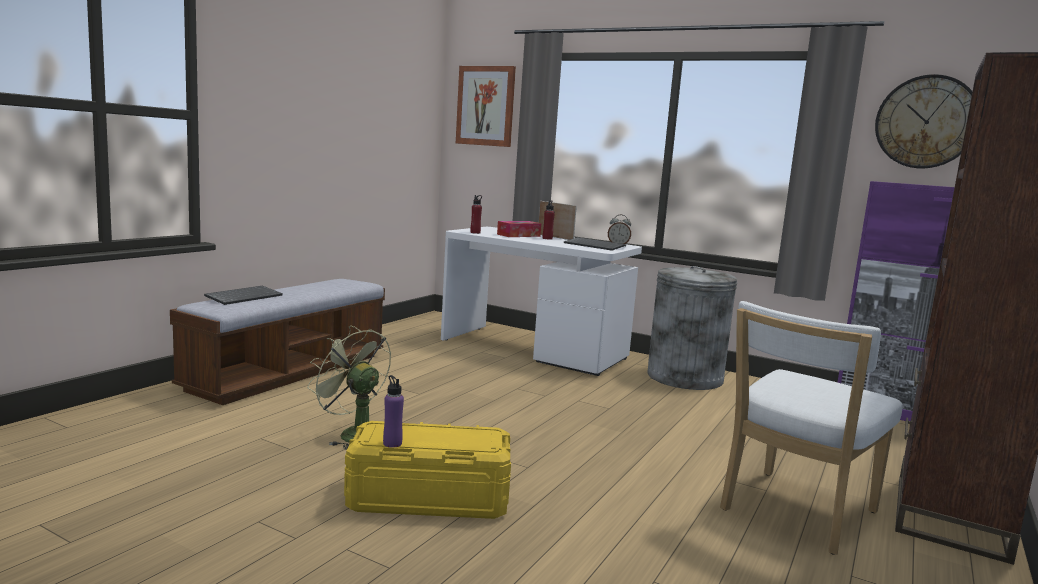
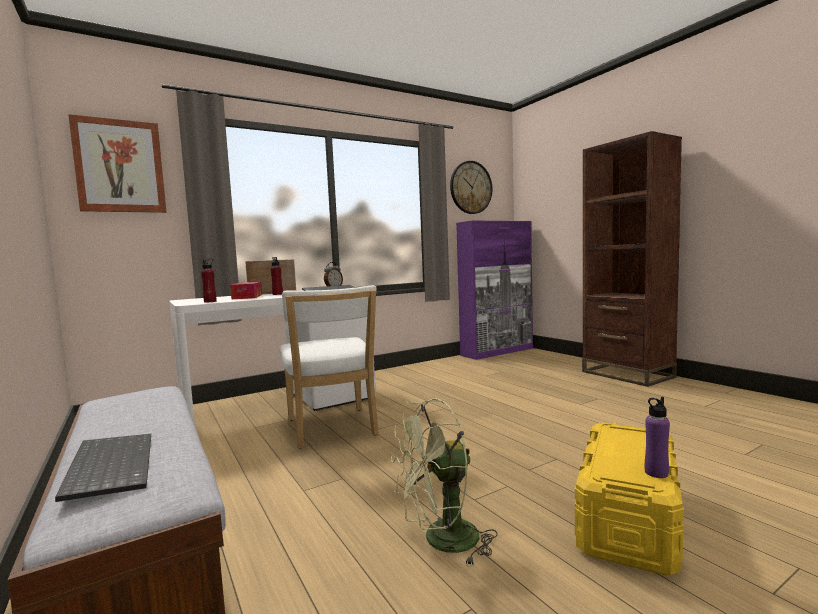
camera: 60 degrees left, 5 degrees down
(685, 377) = (401, 377): grey trash can -> none
(794, 513) = (630, 400): white chair -> white chair (332, 429)

